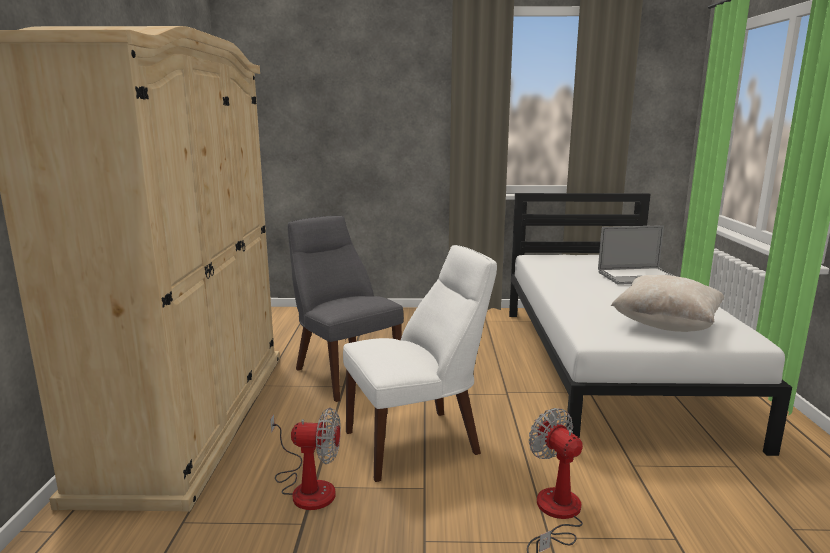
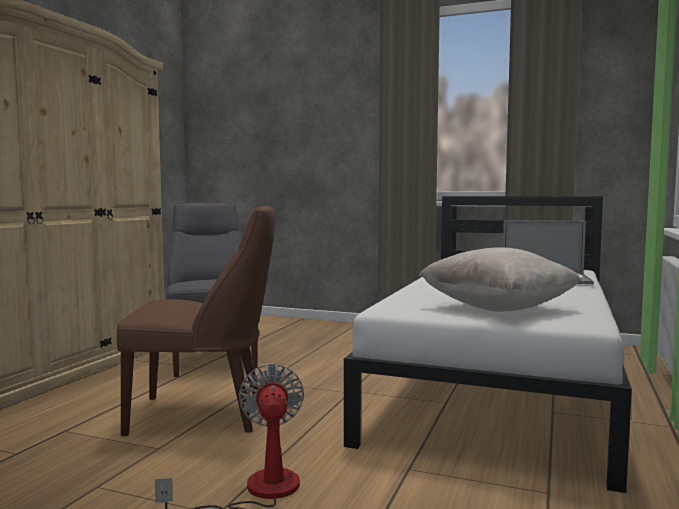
camera: 20 degrees right, 10 degrees down
(307, 487) = (58, 430): fan -> none
(418, 442) = (204, 414): white chair -> brown chair

